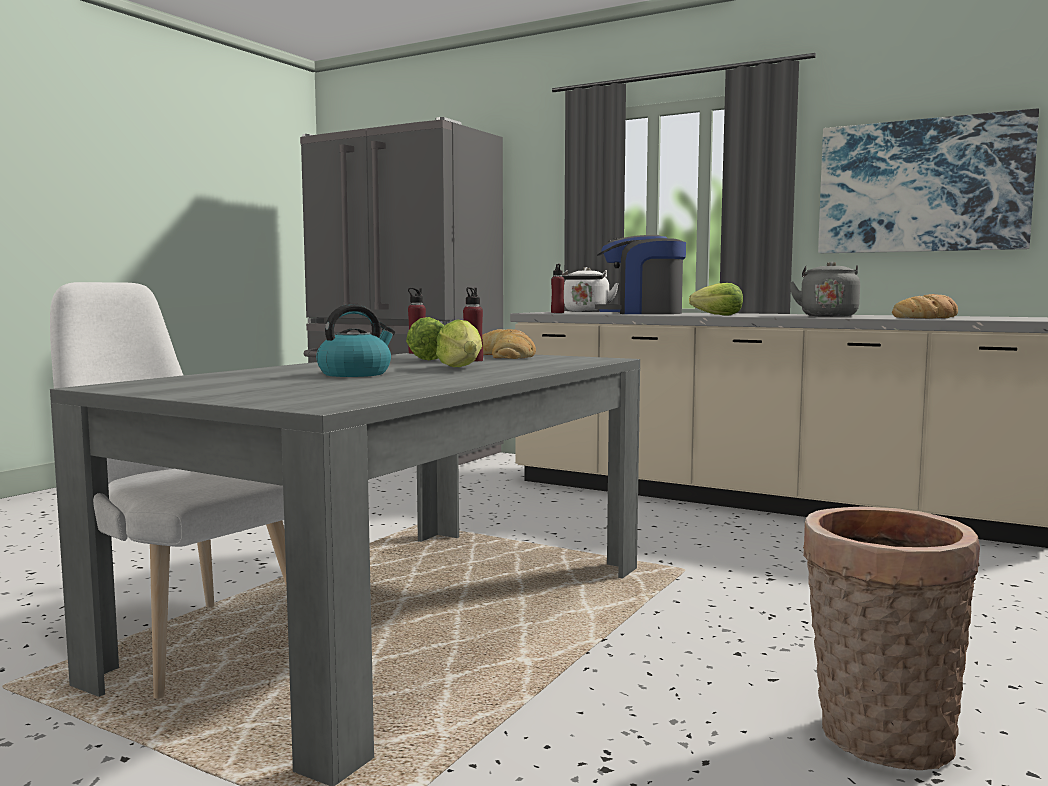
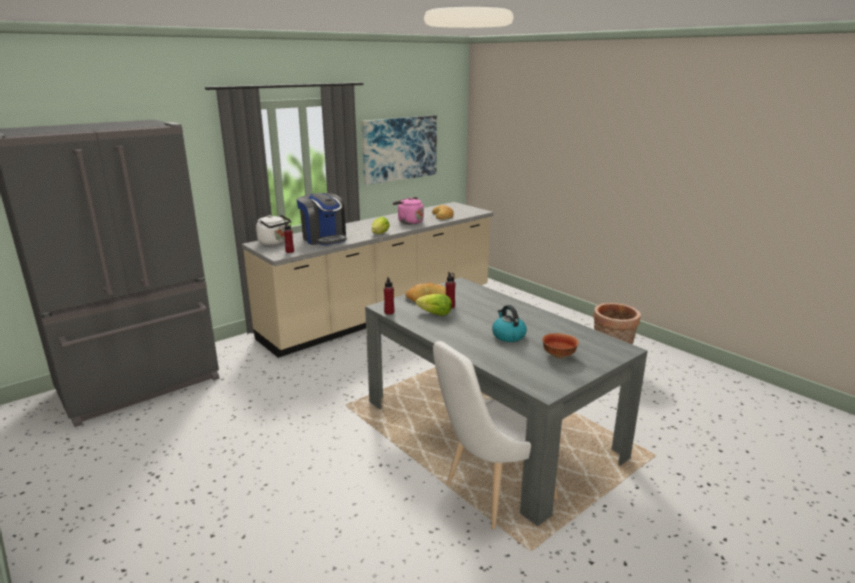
camera: 70 degrees left, 15 degrees up
(269, 386) = (558, 355): none -> bowl
(461, 368) = (489, 313): lettuce -> none
(640, 313) = (324, 238): coffee machine -> coffee machine turned 60 degrees counterclockwise
(827, 316) = (409, 222): grey kettle -> pink kettle

